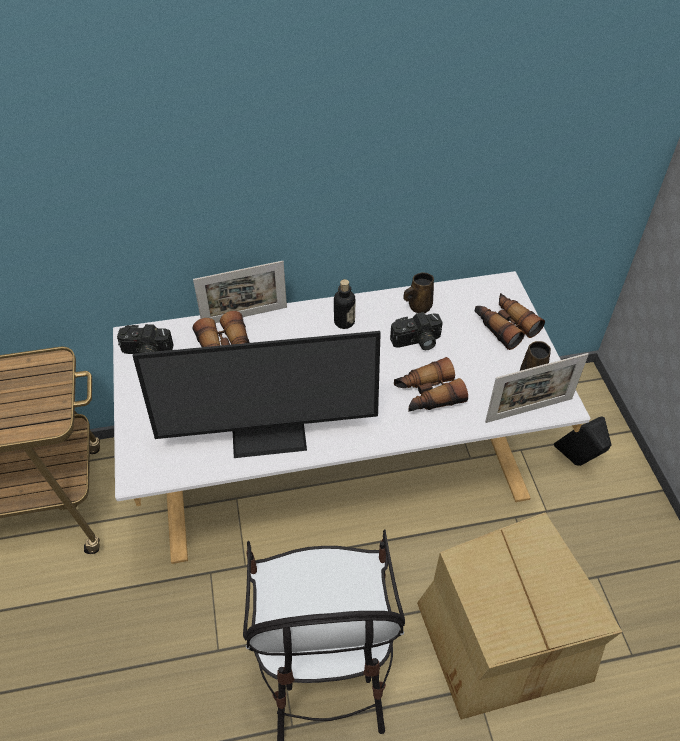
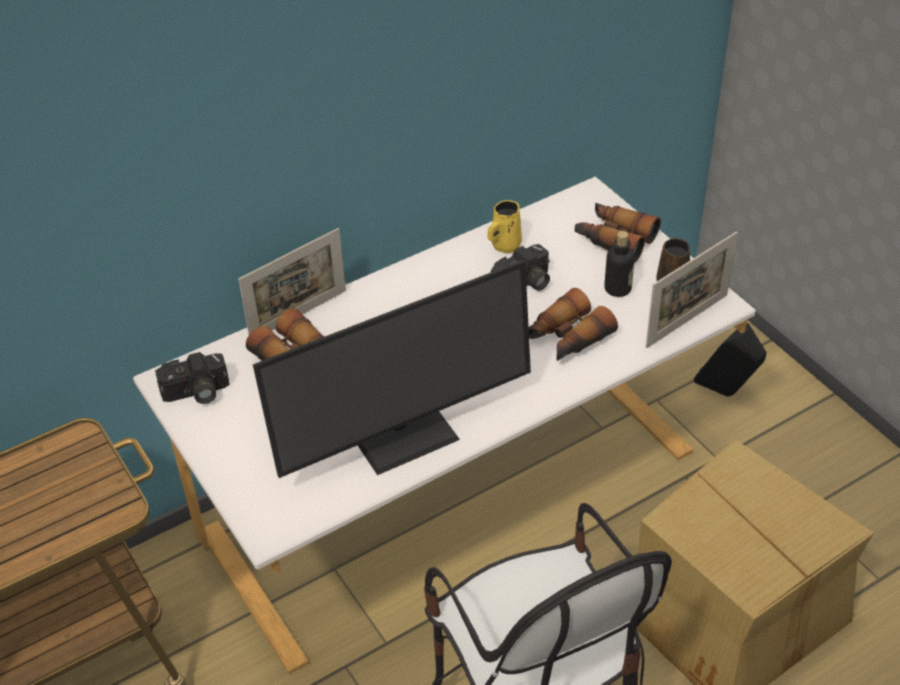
camera: 20 degrees left, 5 degrees down
(344, 322) = (426, 287): bottle -> bottle (617, 288)
(418, 306) = (504, 245): brown mug -> yellow mug

